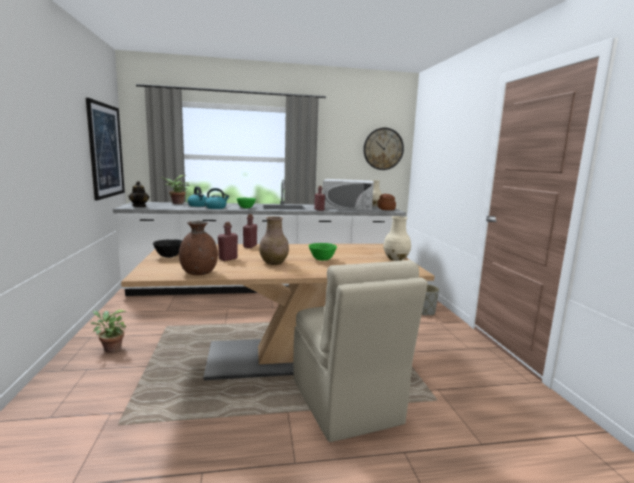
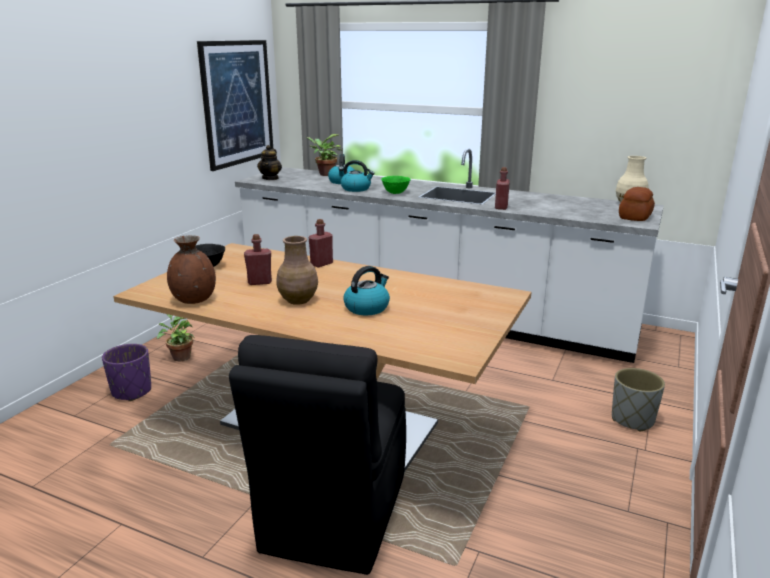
camera: 35 degrees right, 10 degrees up
(92, 383) = (131, 391): none -> purple planter
(322, 260) = (367, 307): green bowl -> kettle
(346, 403) = (333, 515): beige chair -> black chair
(348, 207) = (566, 206): white microwave -> none
(383, 149) = (676, 93): wall clock -> none
(396, 259) = (481, 328): beige vase -> none

